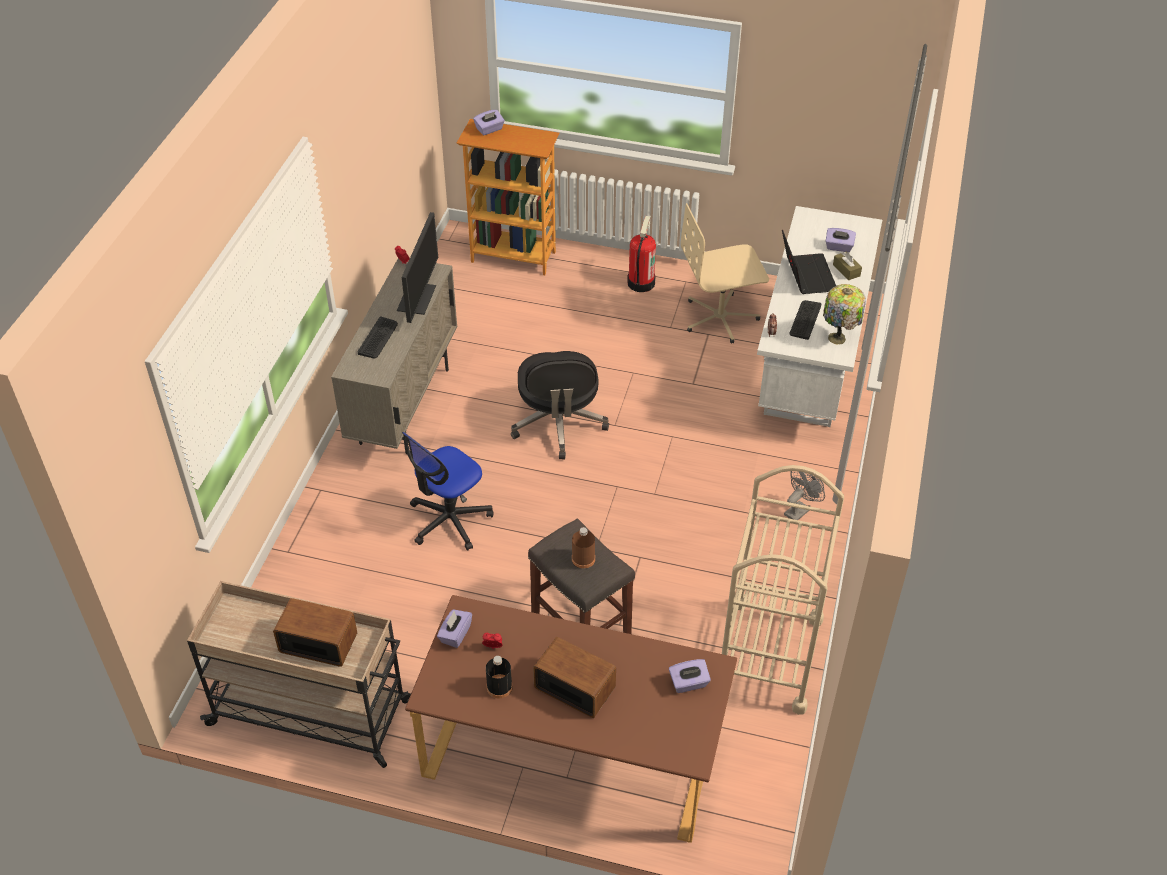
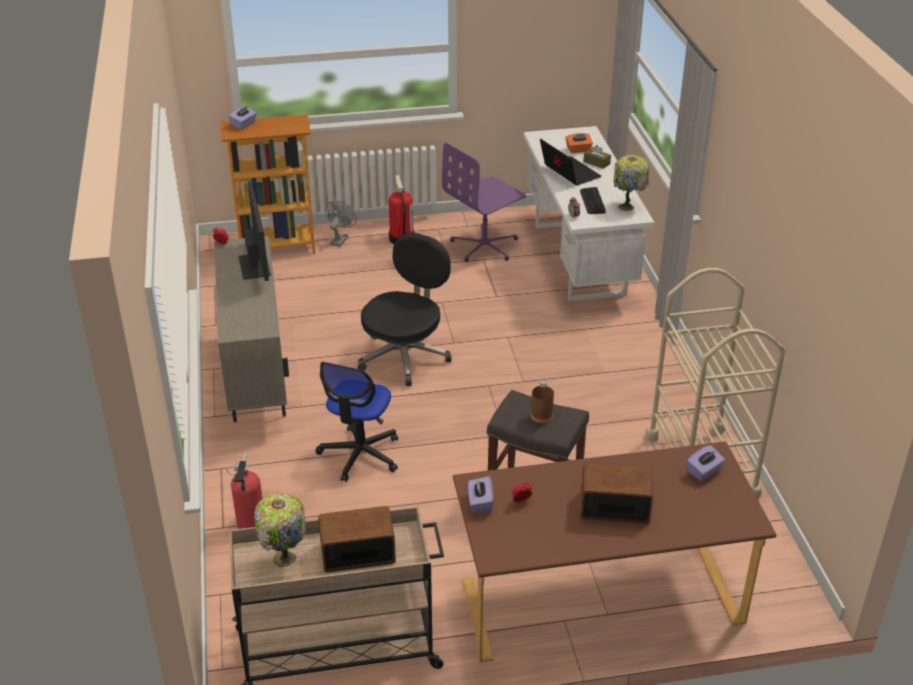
camera: 25 degrees left, 10 degrees down
(254, 626) = (283, 560): none -> table lamp
(312, 558) = (250, 524): none -> fire extinguisher
(378, 338) = (241, 303): keyboard -> none
(499, 687) = (550, 529): black bottle -> none
(558, 424) = (405, 355): black office chair -> black office chair turned 120 degrees counterclockwise
(720, 318) = (485, 246): beige office chair -> purple office chair
(799, 509) = (646, 357): grey fan -> grey fan (340, 239)
(838, 247) = (578, 150): purple tissue box -> orange tissue box

